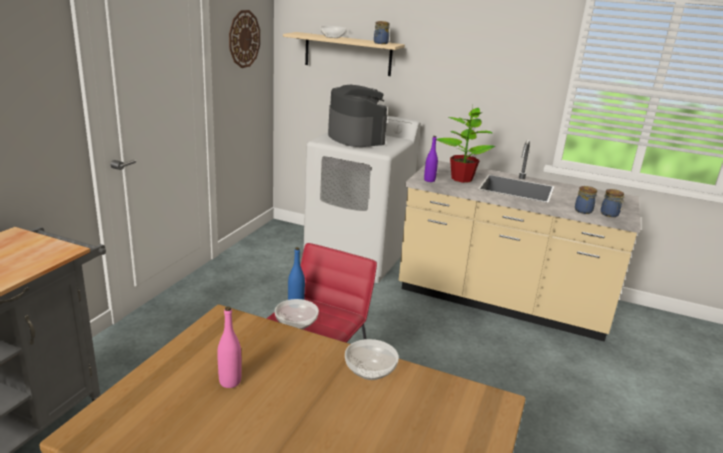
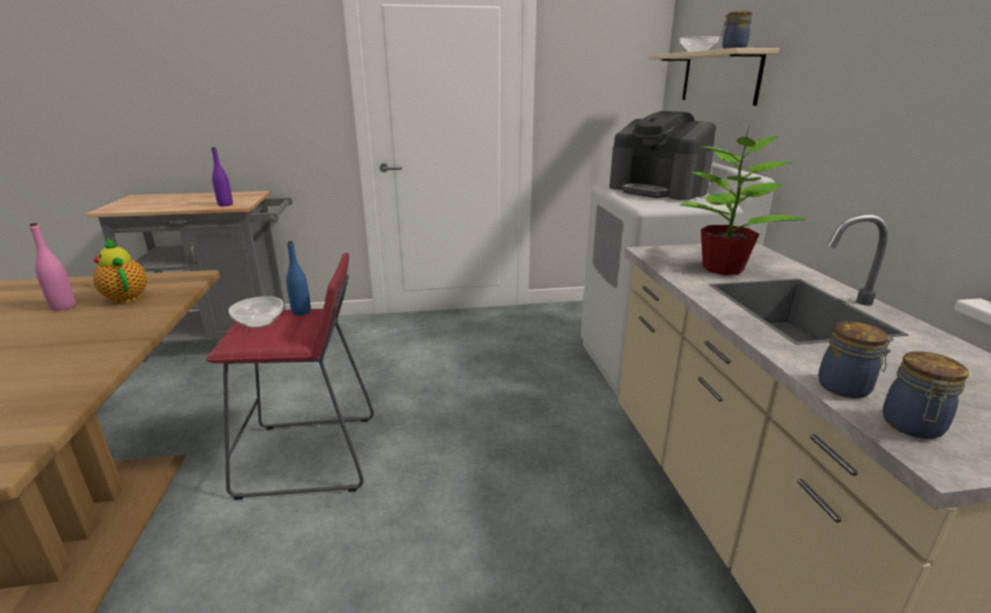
camera: 60 degrees right, 0 degrees up
(243, 350) = (125, 297): none -> teapot
(244, 39) = (600, 63): wall clock -> none
(355, 137) = (658, 190): coffee machine -> coffee machine turned 105 degrees clockwise
(371, 371) = (87, 357): bowl -> none
(429, 180) = (662, 255): purple bottle -> purple bottle (225, 205)

